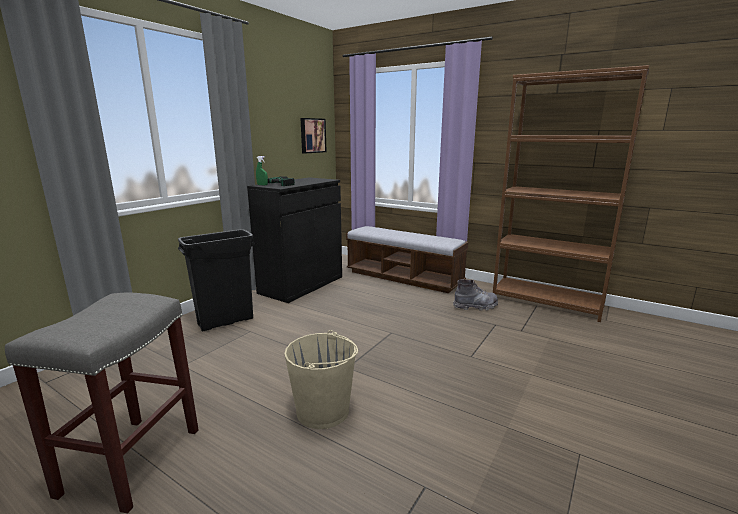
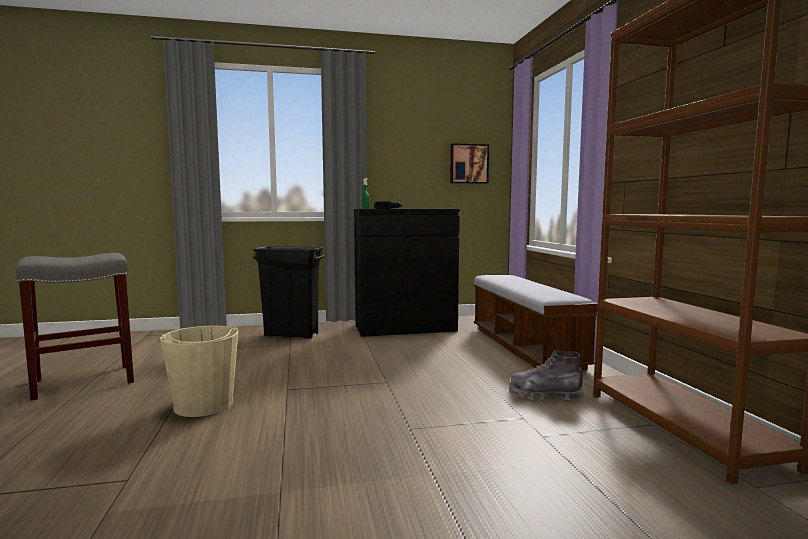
camera: 45 degrees right, 10 degrees down
(475, 306) = (544, 395): grey boot -> grey boot turned 150 degrees clockwise

